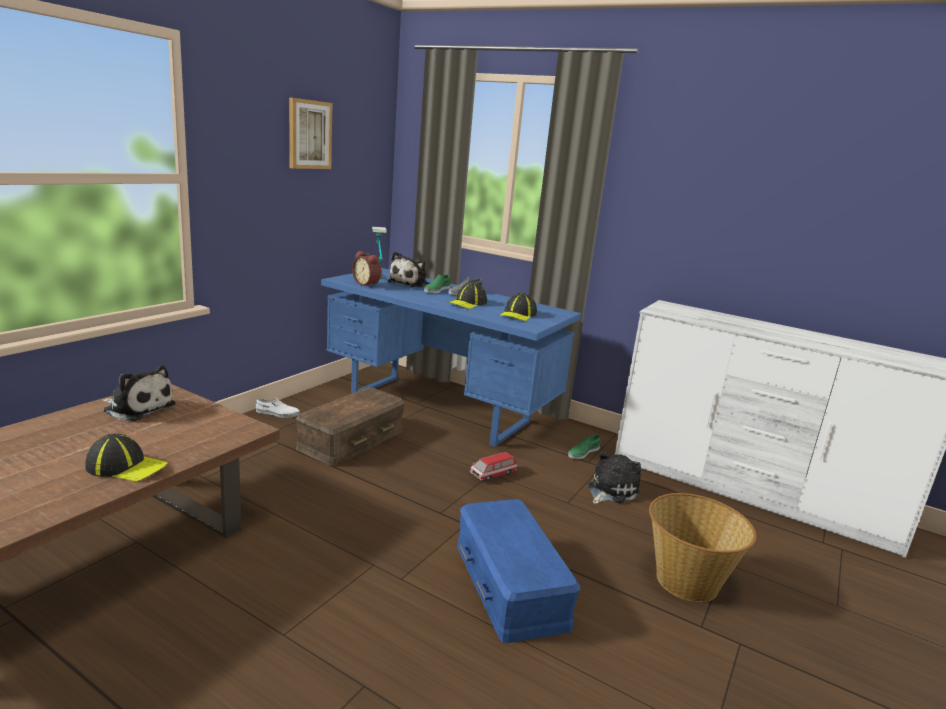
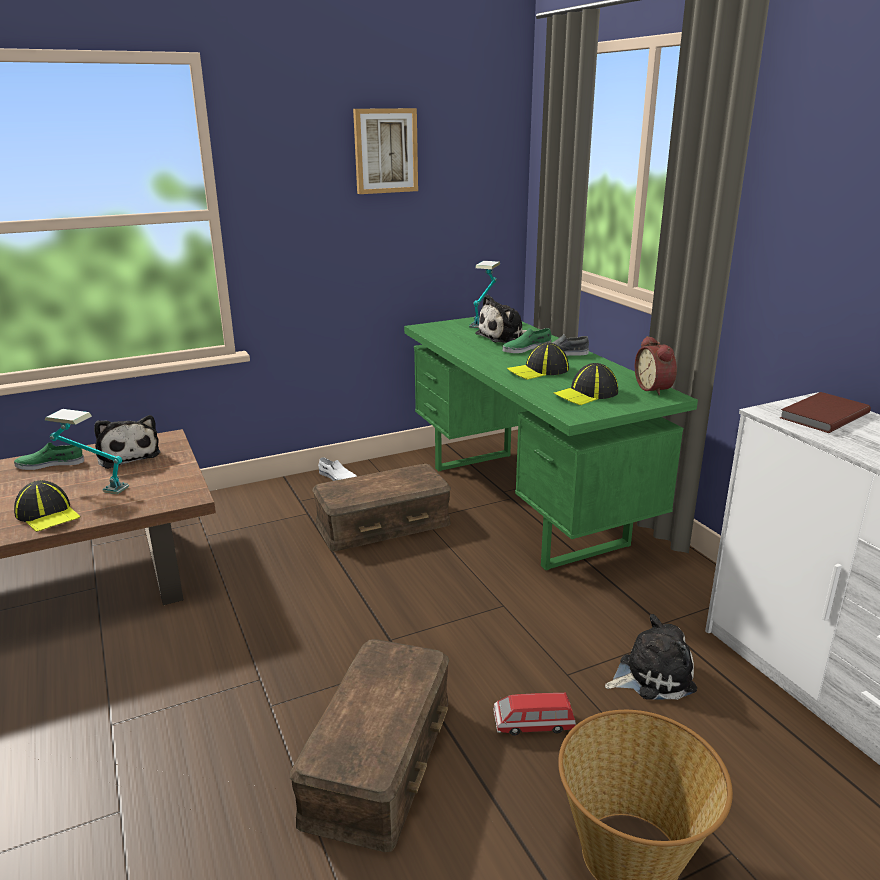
camera: 35 degrees right, 5 degrees up
(138, 436) = (92, 485): none -> table lamp
(367, 284) = (447, 335): alarm clock -> alarm clock (655, 389)
(440, 408) = (525, 504): blue desk -> green desk
(493, 474) = (504, 607): toy car -> toy car (533, 724)
(511, 584) = (380, 759): blue storage box -> brown storage box
(583, 452) = (668, 608): green shoe -> green shoe (50, 464)
(679, 310) = (821, 415): none -> brown book

